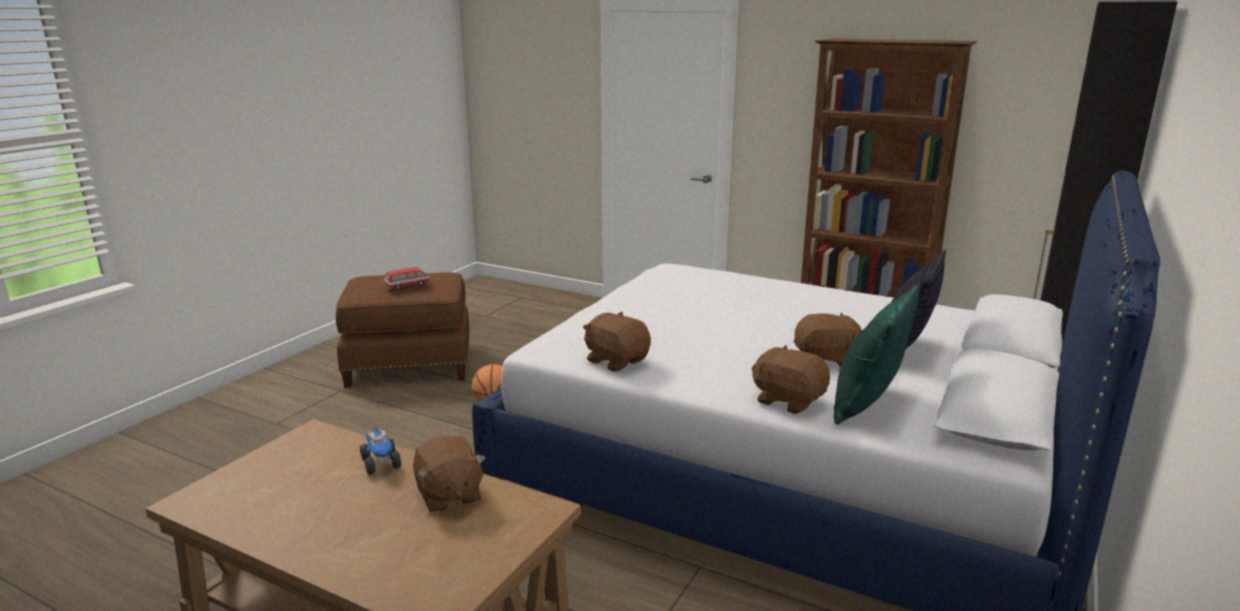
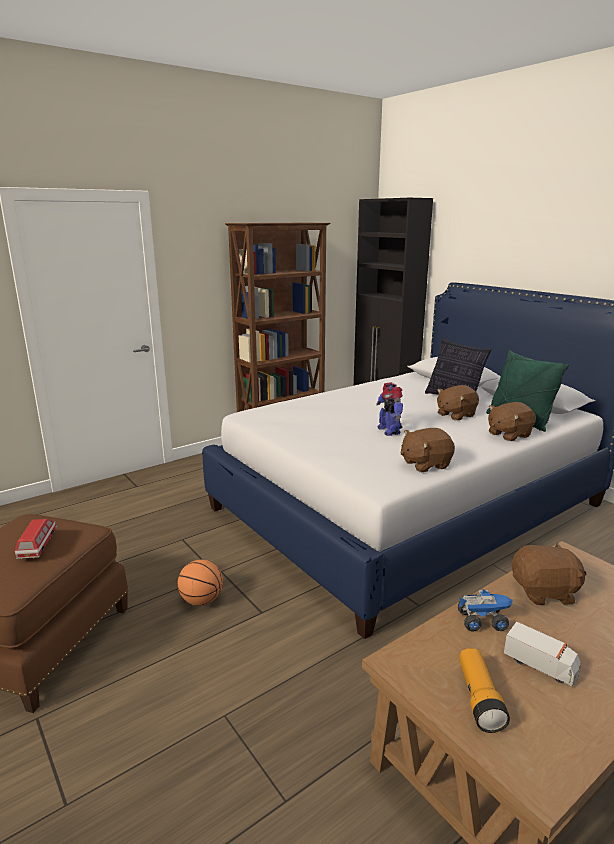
camera: 65 degrees left, 0 degrees up
(273, 471) = (479, 699): none -> flashlight
(321, 497) = (541, 665): none -> toy truck
(705, 331) = (389, 430): none -> toy robot
(826, 360) = (455, 415): brown plush toy -> brown plush toy turned 150 degrees counterclockwise

